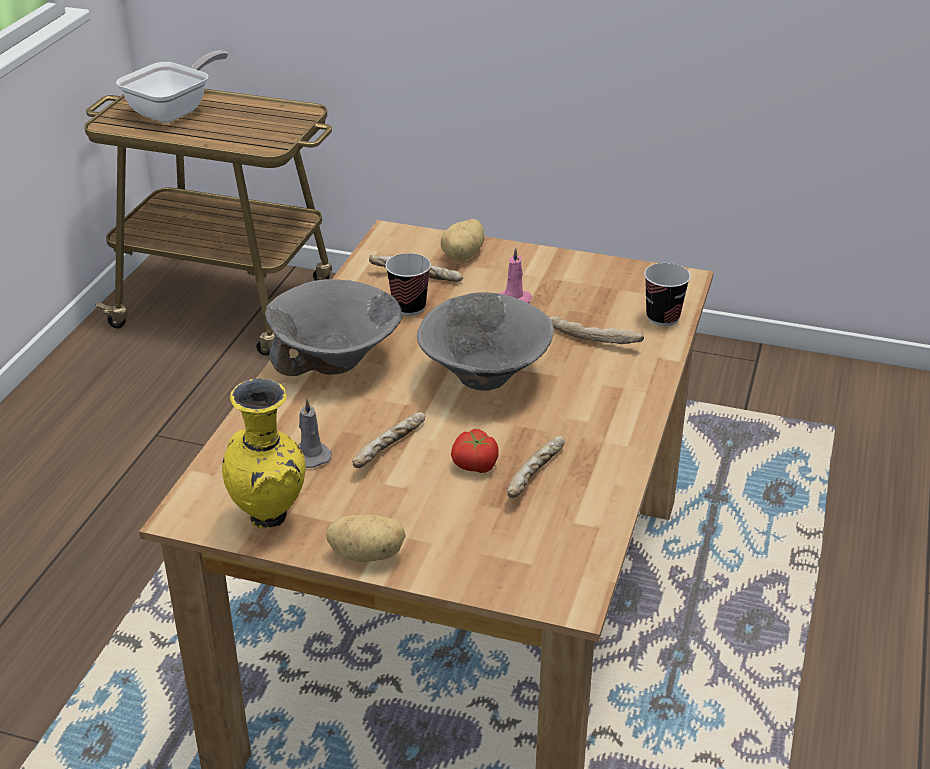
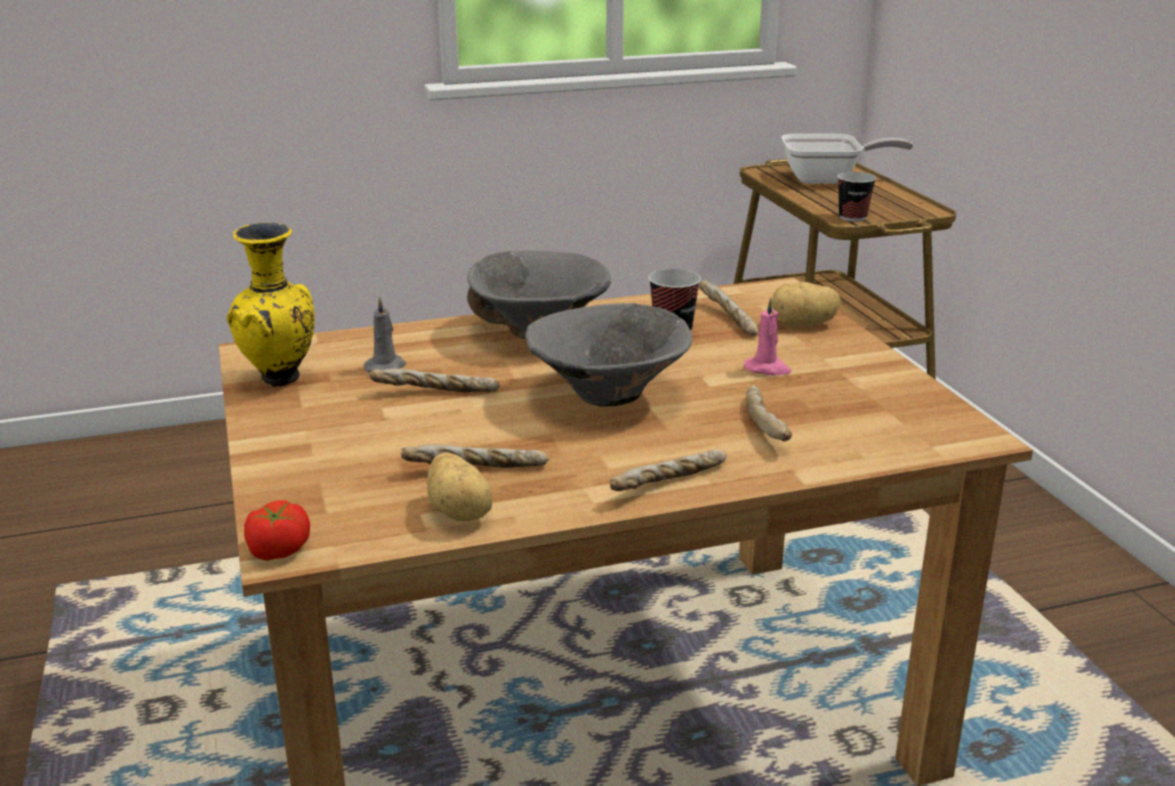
camera: 55 degrees right, 10 degrees down
(367, 554) = (268, 433): potato -> potato (460, 512)
(475, 464) = (458, 436): tomato -> tomato (277, 549)
(633, 408) = (669, 484): none -> bread
(662, 317) = (875, 449): cup -> cup (852, 217)

